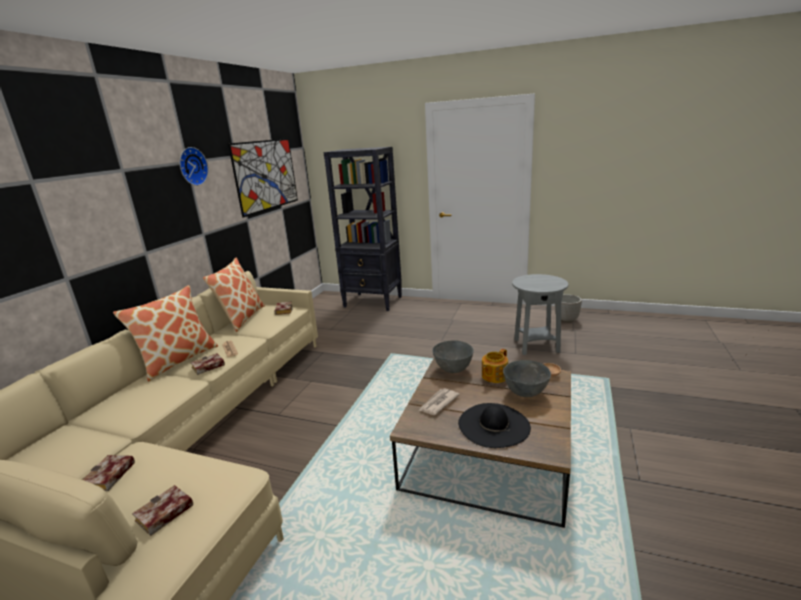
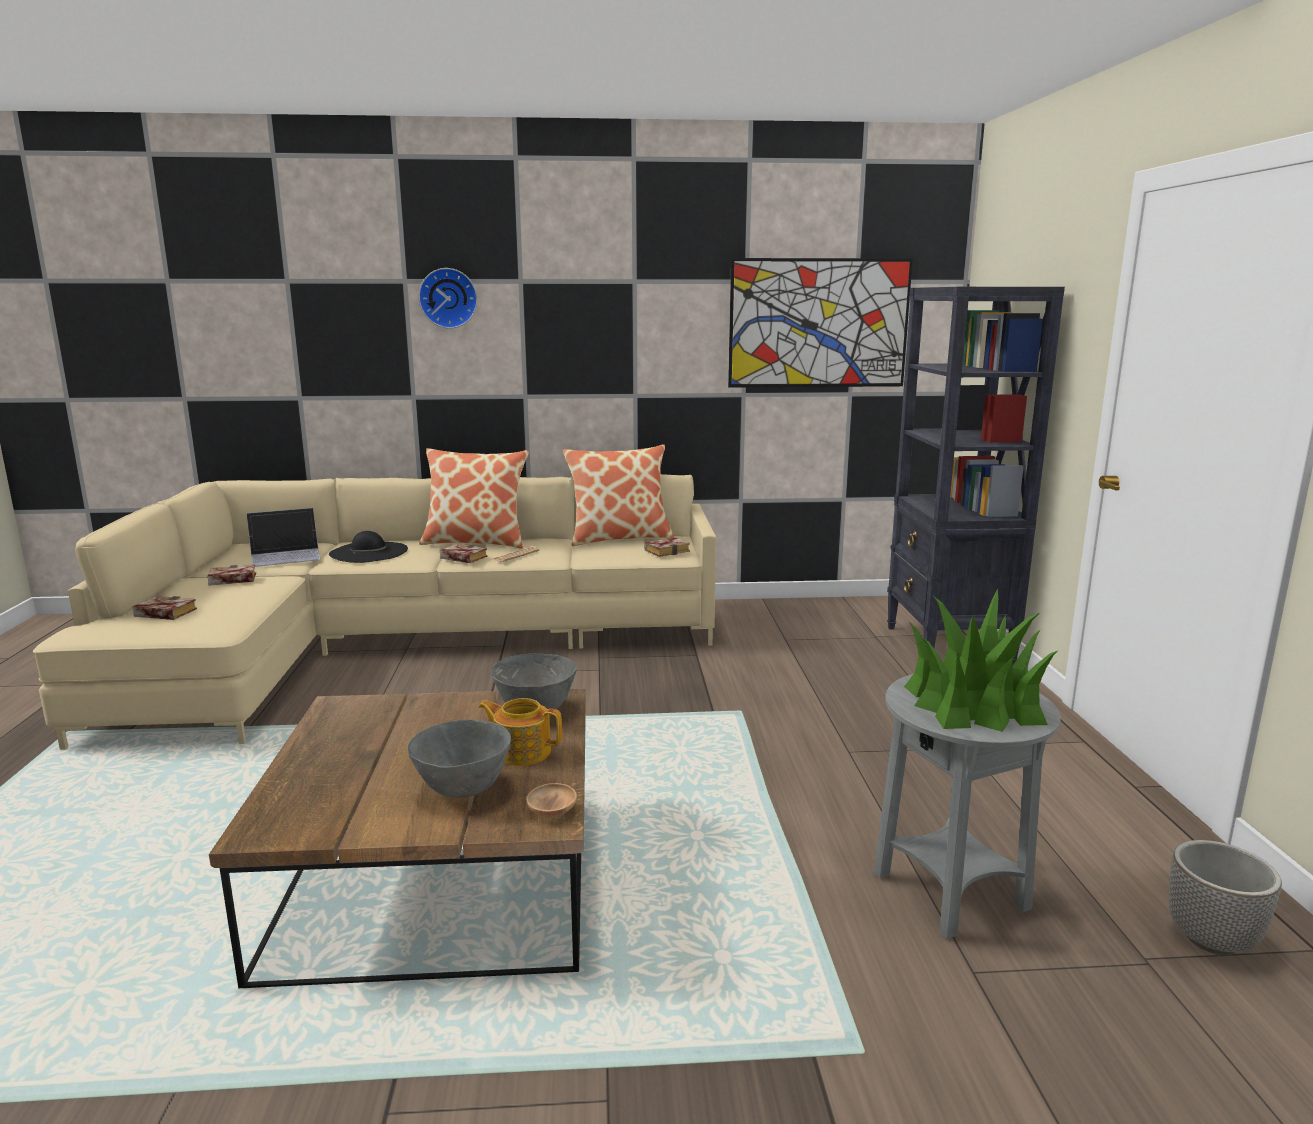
camera: 65 degrees right, 5 degrees down
(74, 446) = (286, 555): none -> laptop
(191, 166) = (639, 288): wall clock -> wall clock (448, 298)
(438, 403) = (410, 715): newspaper -> none
(493, 425) = (345, 769): black hat -> black hat (368, 552)
(541, 282) = (974, 704): none -> potted plant

